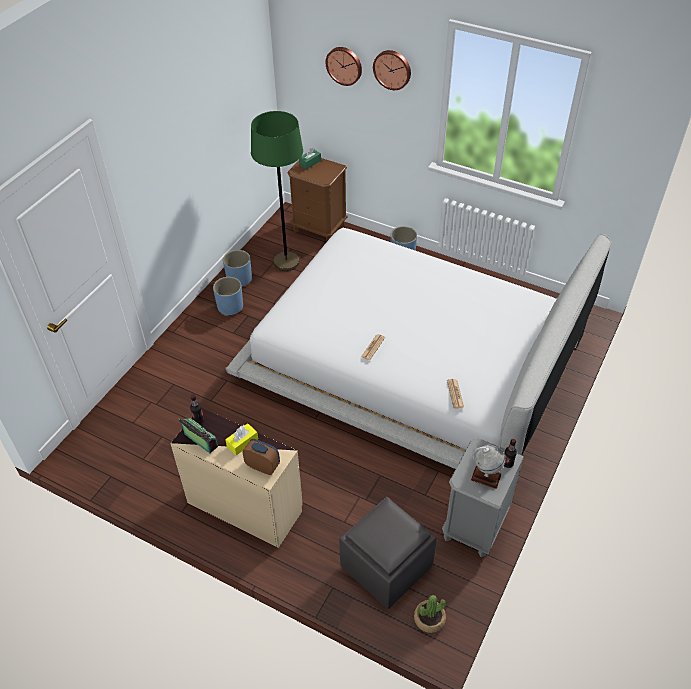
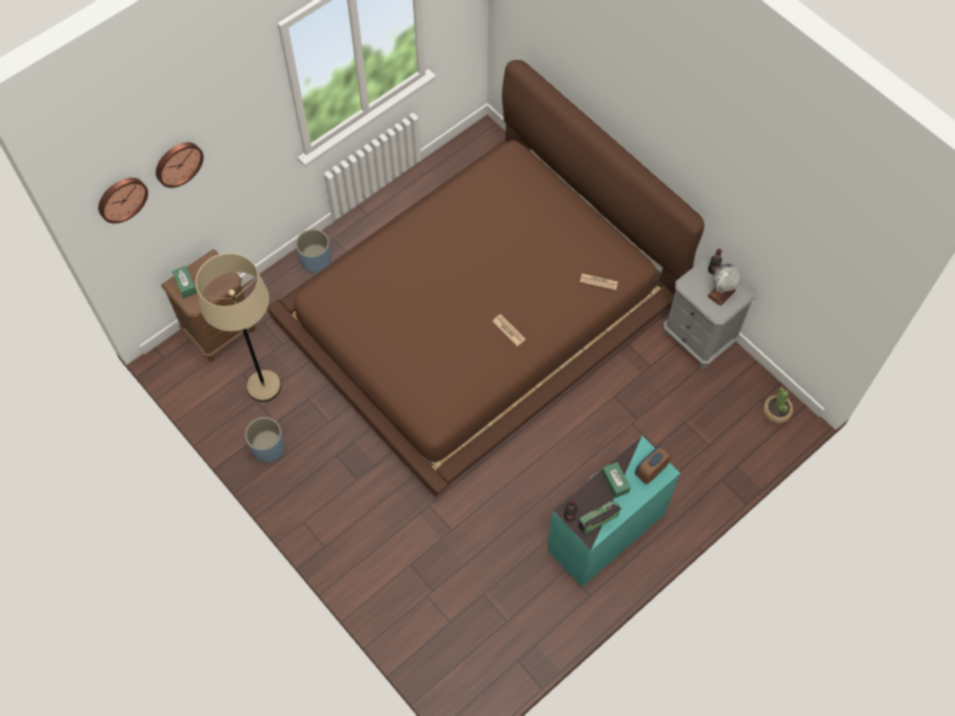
camera: 70 degrees left, 15 degrees up
(230, 307) = (312, 471): blue planter -> none
(242, 443) = (615, 482): yellow tissue box -> green tissue box
(245, 505) = (604, 531): beige dresser -> turquoise dresser
(286, 262) = (264, 386): green floor lamp -> beige floor lamp
(386, 567) = (716, 427): grey ottoman -> none
(392, 69) = (233, 117): wall clock -> wall clock (121, 198)
(413, 360) = (480, 312): white bed -> brown bed

